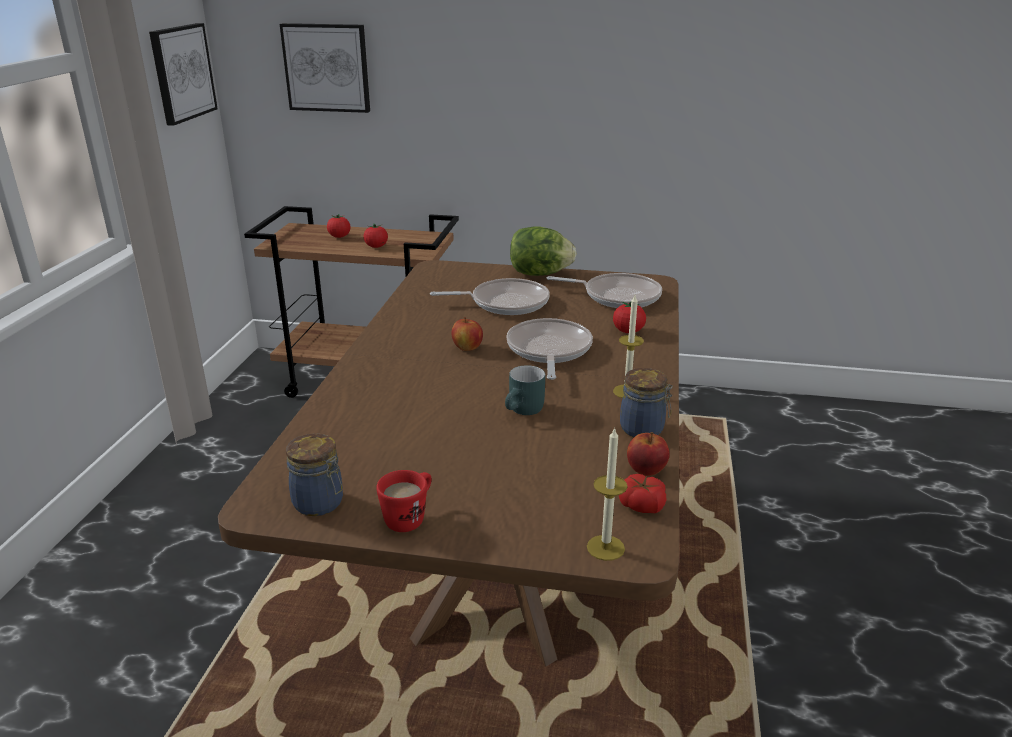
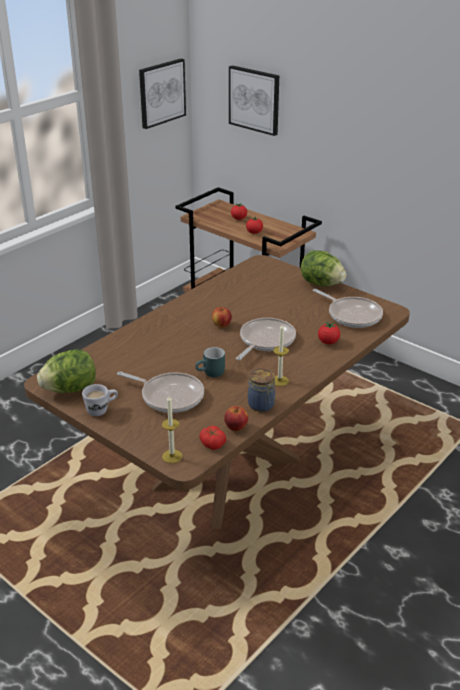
camera: 30 degrees right, 5 degrees up
(320, 504) = (70, 389): jar -> lettuce
(410, 517) = (102, 410): red mug -> white mug
(505, 303) = (275, 300): frying pan -> frying pan (169, 396)

